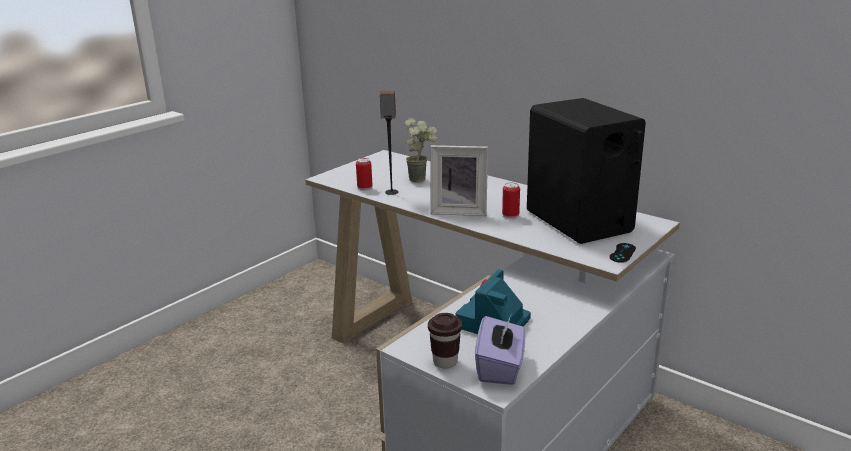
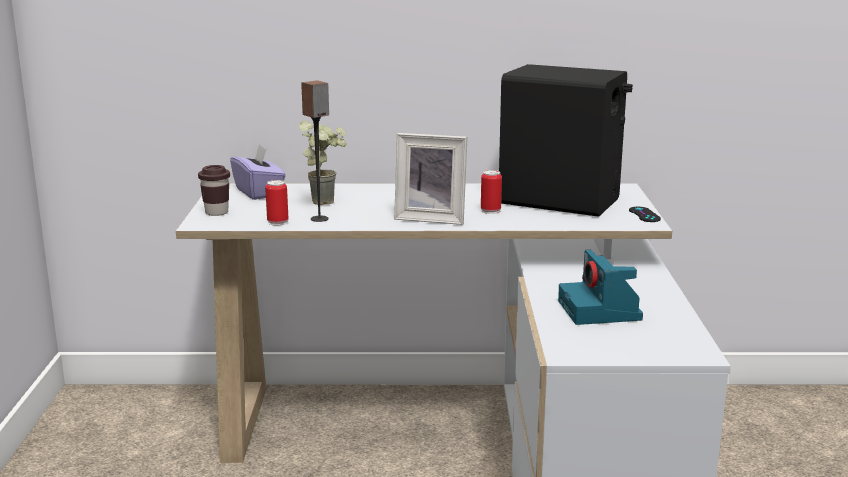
camera: 40 degrees left, 5 degrees down
(445, 362) = (621, 352): brown cup -> brown cup (216, 212)
(459, 210) = (431, 218): picture frame -> picture frame turned 45 degrees clockwise
(500, 367) = (672, 339): purple tissue box -> purple tissue box (259, 192)

